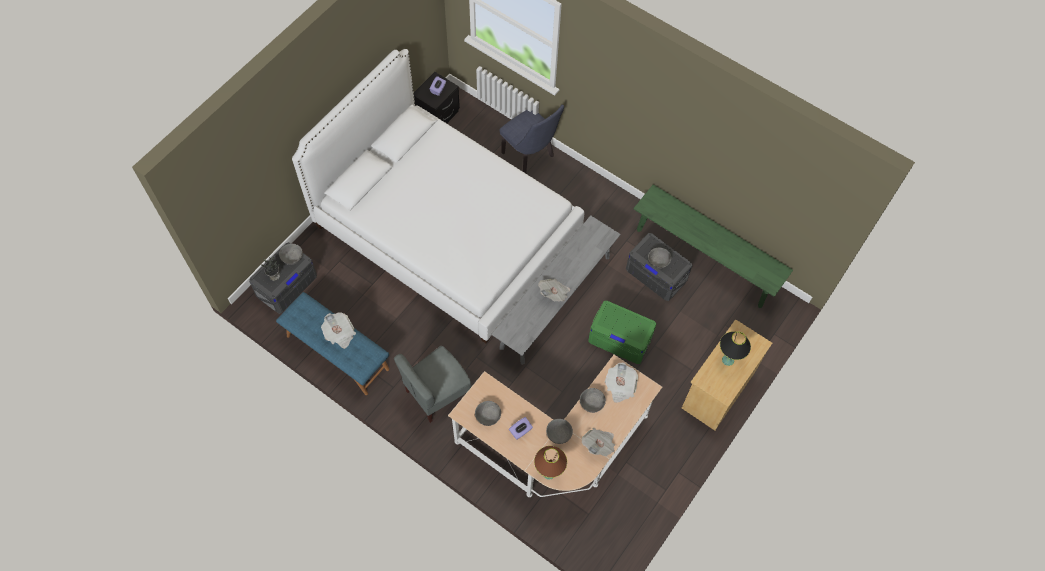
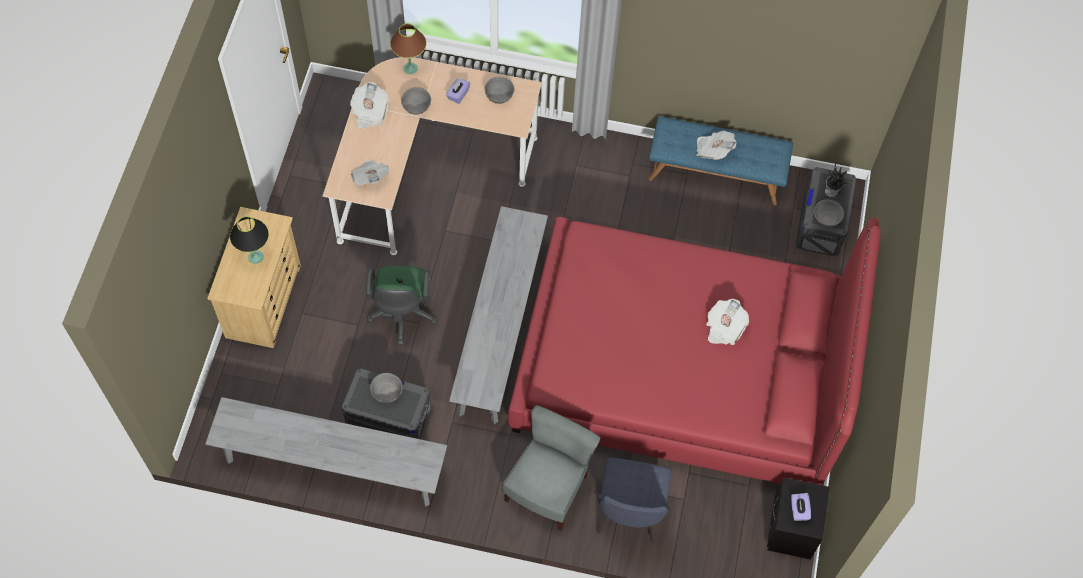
camera: 155 degrees right, 0 degrees up
(437, 394) = (581, 175): grey chair -> grey chair (547, 489)
(446, 229) = (681, 366): white bed -> red bed
(530, 157) = (629, 518): blue chair -> blue chair turned 105 degrees counterclockwise
(554, 293) = (497, 290): newspaper -> newspaper (724, 328)
(591, 403) = (394, 149): grey bowl -> none
(620, 339) = (402, 315): green storage box -> green office chair
(704, 258) = (332, 465): green bench -> grey bench

